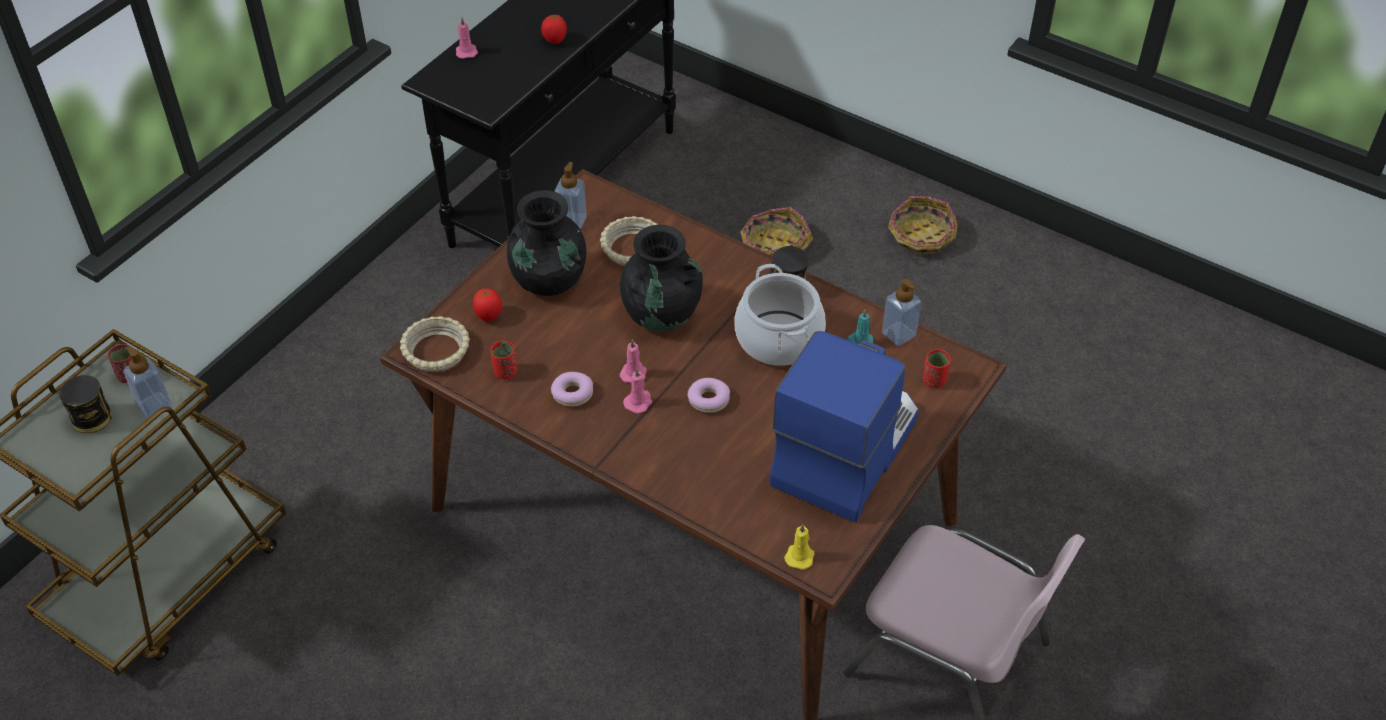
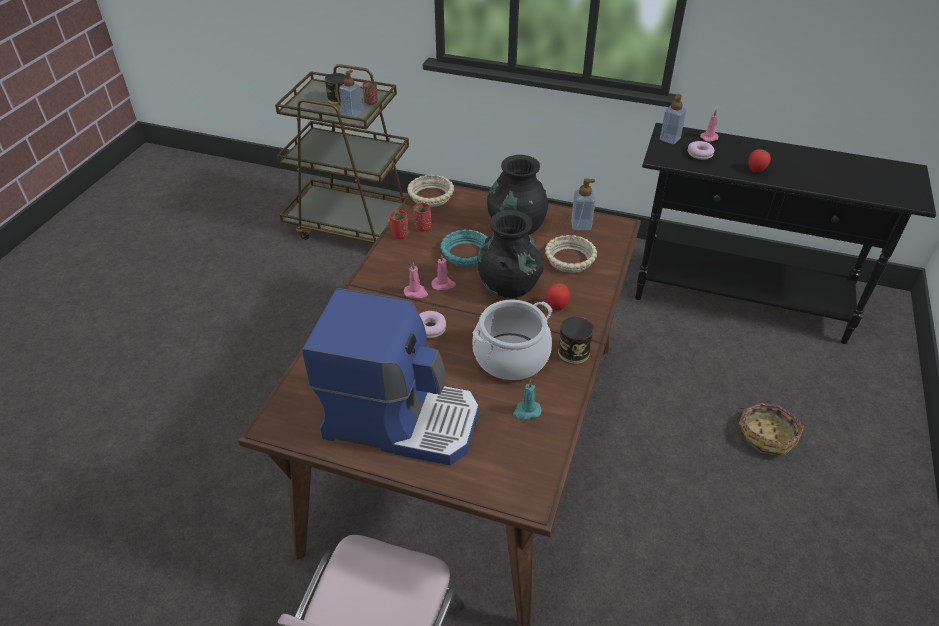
camera: 75 degrees right, 5 degrees down
(489, 316) = (470, 209): tomato -> tomato (557, 307)
(572, 393) = (413, 260): donut -> donut (699, 154)
(582, 339) = (466, 253): none -> turquoise bowl
(800, 555) = (283, 409): yellow candle -> none
(898, 334) = (551, 436): soap dispenser -> soap dispenser (669, 139)
(920, 237) = (856, 546): basket -> none
(934, 381) = (502, 472): red cup -> red cup (400, 235)

